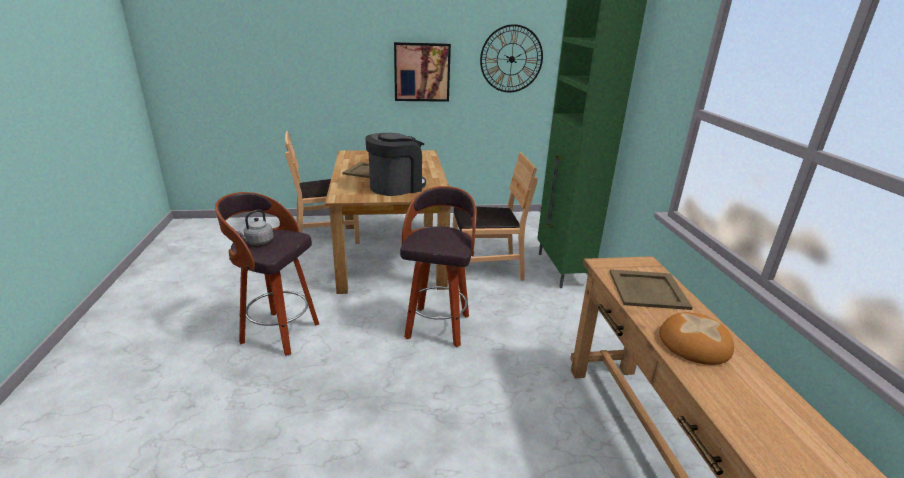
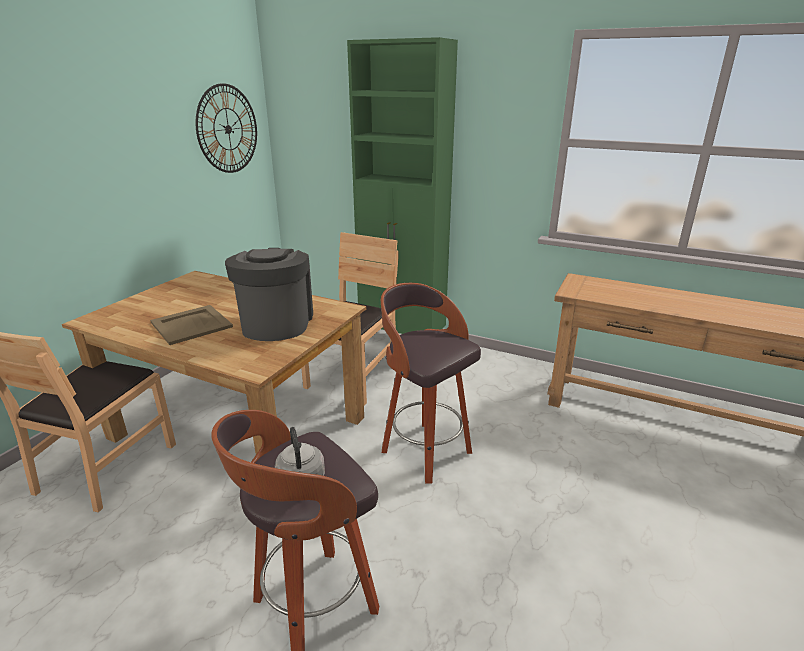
camera: 55 degrees left, 0 degrees up
(422, 72) = (131, 165): picture -> none
(647, 290) = (622, 293): beige tray -> none
(694, 343) = (703, 307): bread -> none

